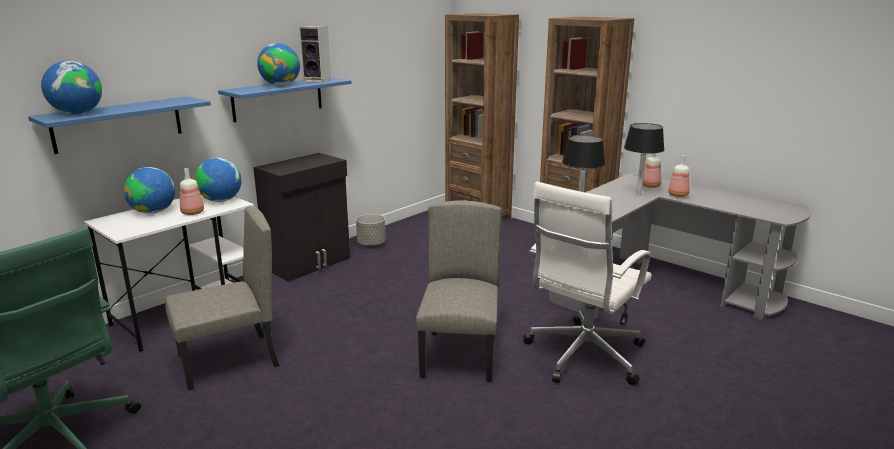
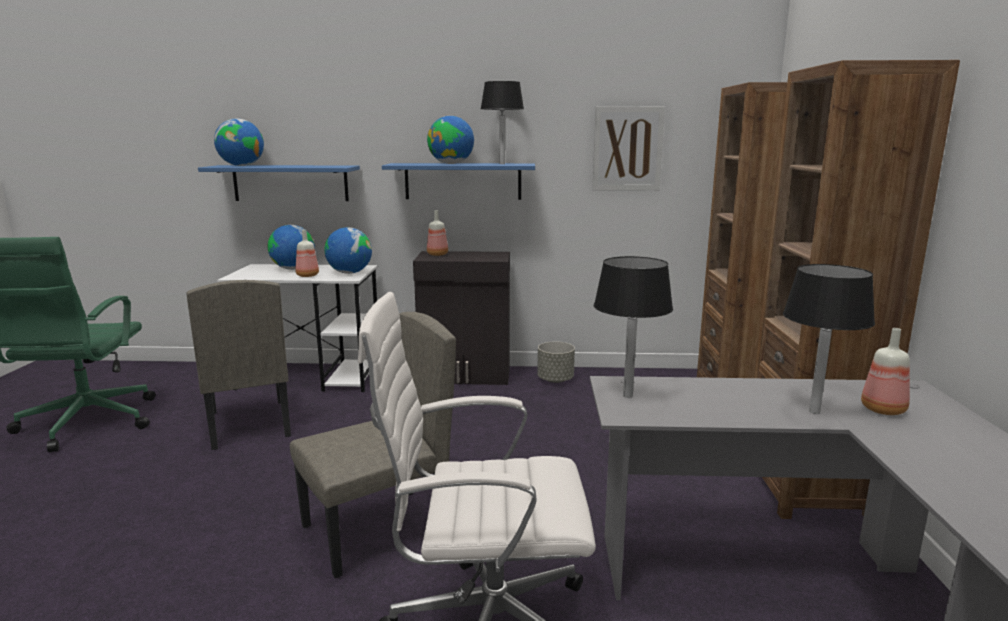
camera: 50 degrees right, 5 degrees down
(228, 361) = (248, 424): beige chair -> beige chair turned 45 degrees clockwise
(318, 81) = (502, 164): speaker -> black table lamp
(383, 59) = (627, 149): none -> picture
(677, 195) = (900, 442): bottle -> bottle (438, 254)

